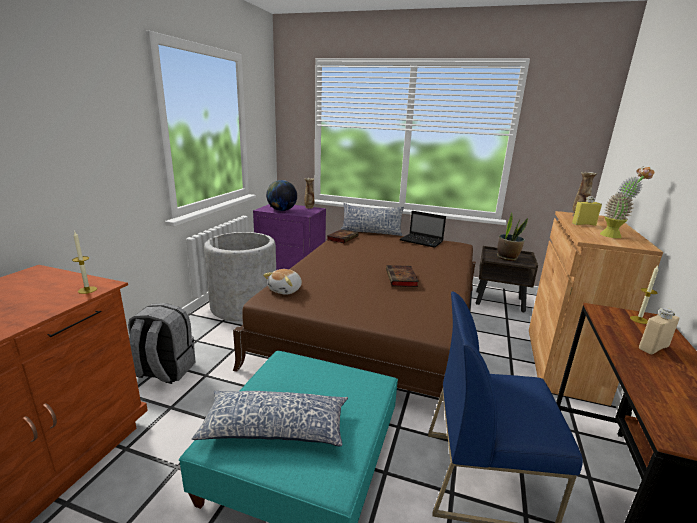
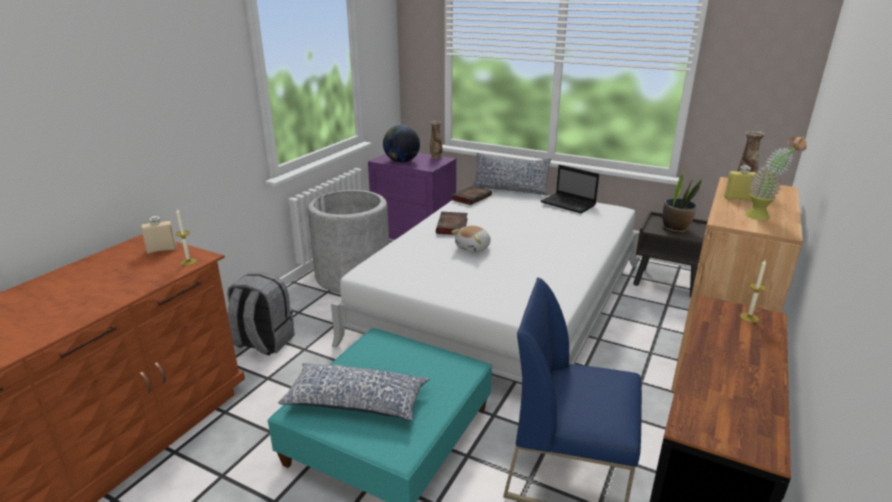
camera: 10 degrees right, 5 degrees up
(286, 290) = (388, 263): plush toy -> plush toy (473, 248)
(377, 322) = (502, 301): brown bed -> white bed
(402, 279) = (524, 254): book -> book (452, 226)
(653, 348) = (738, 348): beige bottle -> beige bottle (162, 250)

